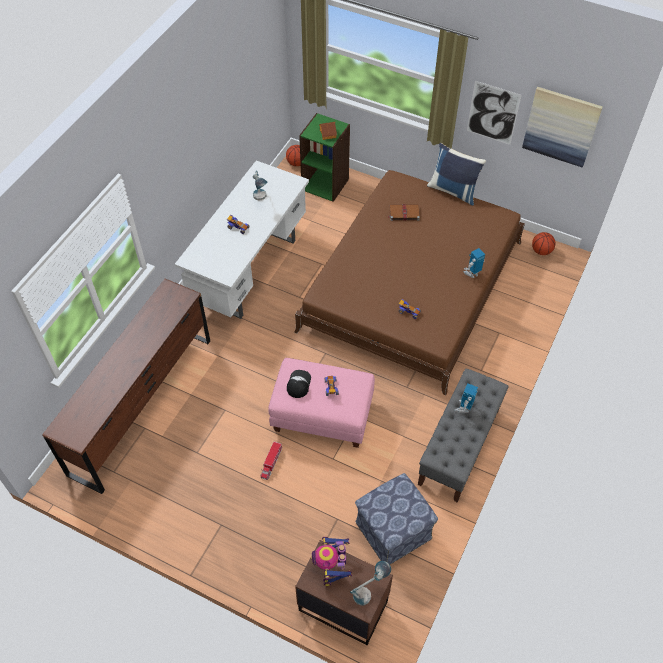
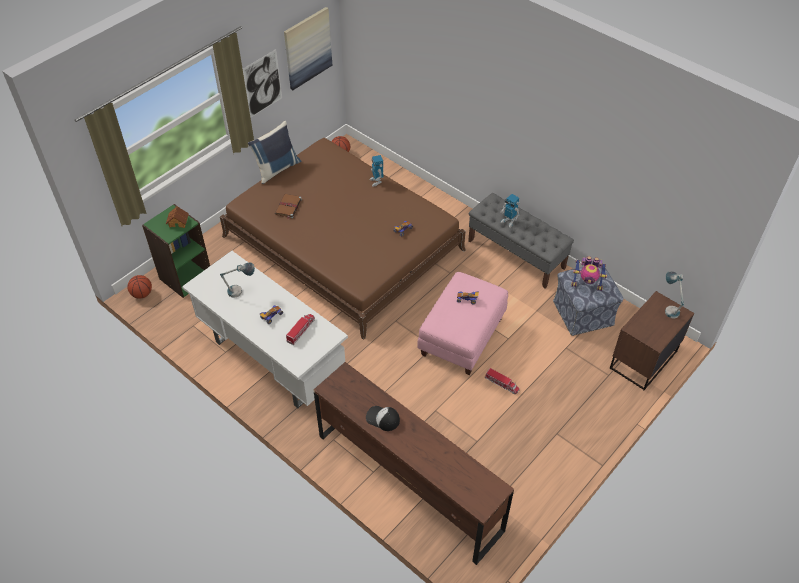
camera: 75 degrees left, 5 degrees down
(227, 252) = (301, 330): none -> toy truck
(298, 384) = (456, 321): cap -> cap (382, 419)
(331, 566) = (645, 326): toy robot -> toy robot (587, 284)

